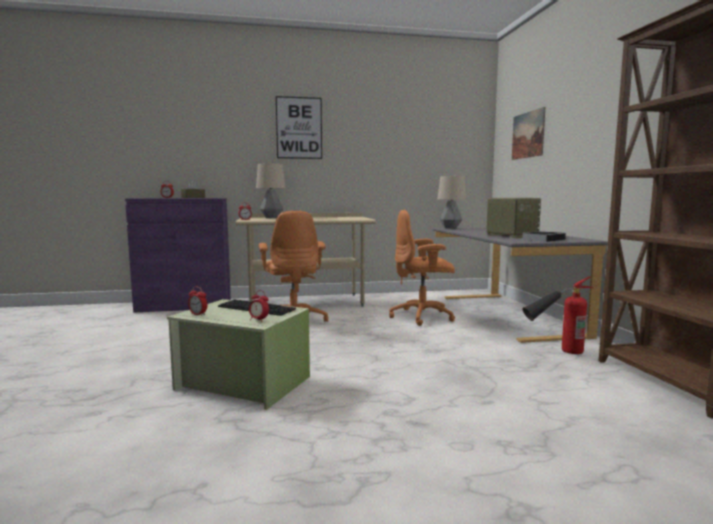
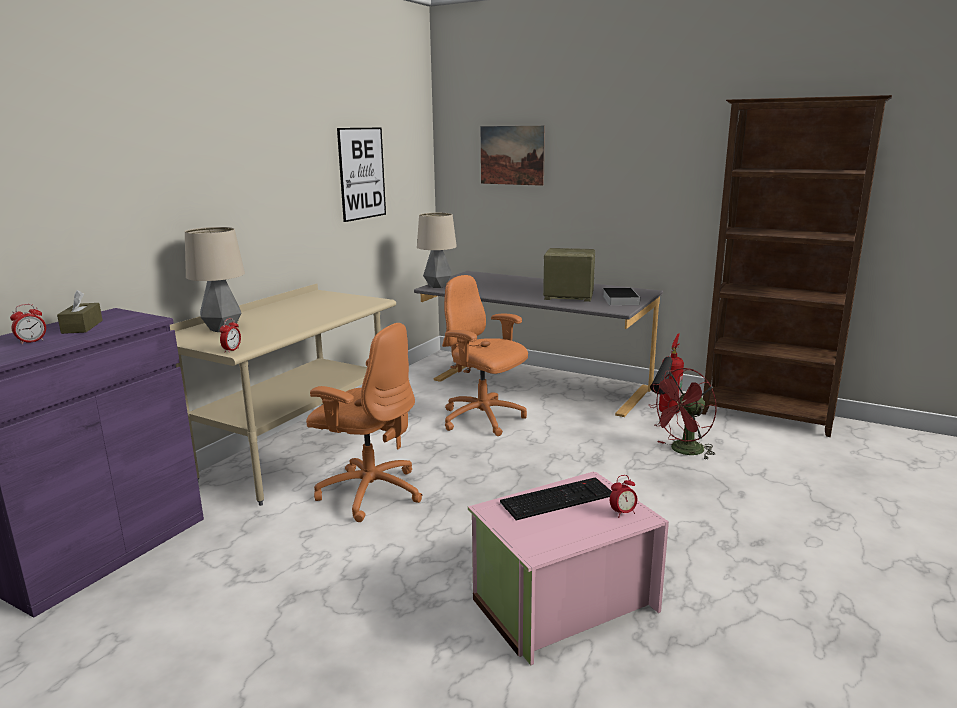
camera: 50 degrees left, 10 degrees up
(198, 314) = (545, 543): alarm clock -> none
(244, 382) = (562, 602): green storage box -> pink storage box
(299, 128) = (218, 149): picture -> picture (362, 173)
(423, 317) = (483, 419): orange office chair -> orange office chair turned 90 degrees clockwise
(512, 369) = (683, 451): none -> red fan

